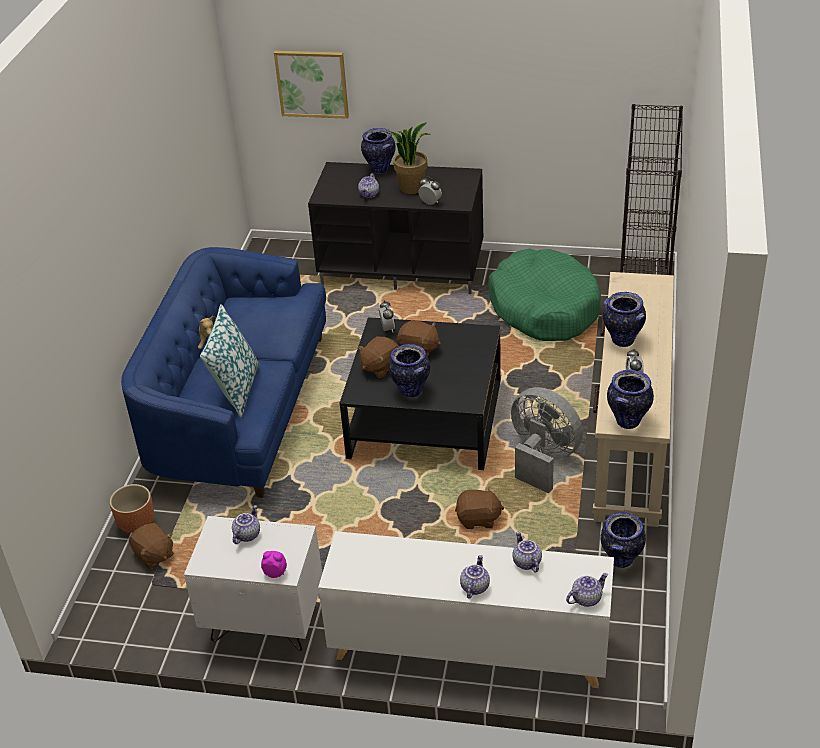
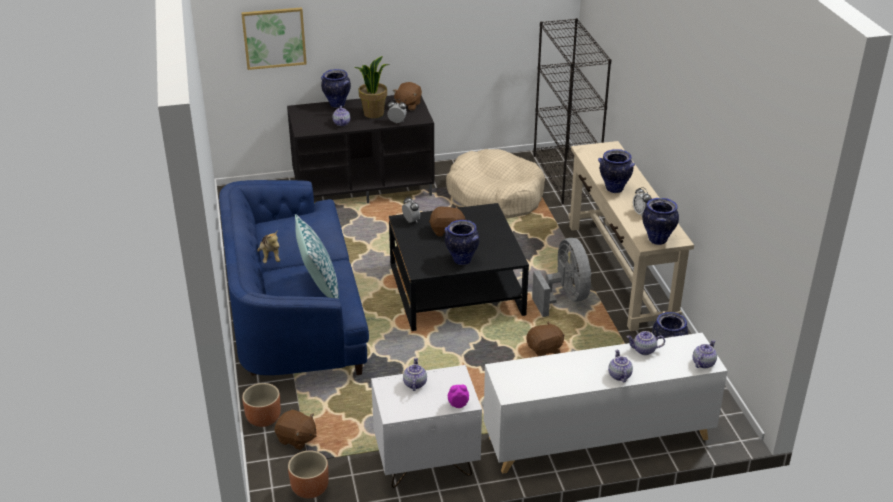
camera: 25 degrees left, 5 degrees down
(133, 616) = (310, 488): none -> brown planter
(380, 367) = (425, 248): brown plush toy -> brown plush toy (407, 105)
(526, 562) = (644, 350): teapot -> teapot turned 45 degrees counterclockwise
(542, 459) = (564, 298): grey fan -> grey fan turned 60 degrees clockwise
(544, 308) = (495, 195): green dog bed -> beige dog bed

